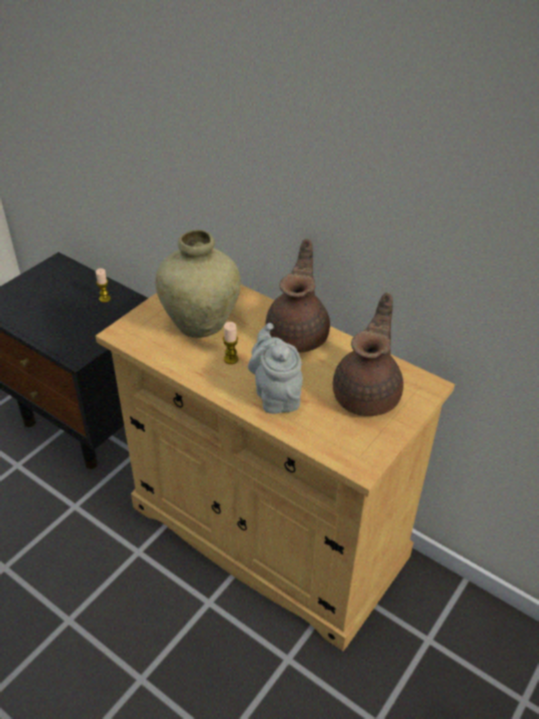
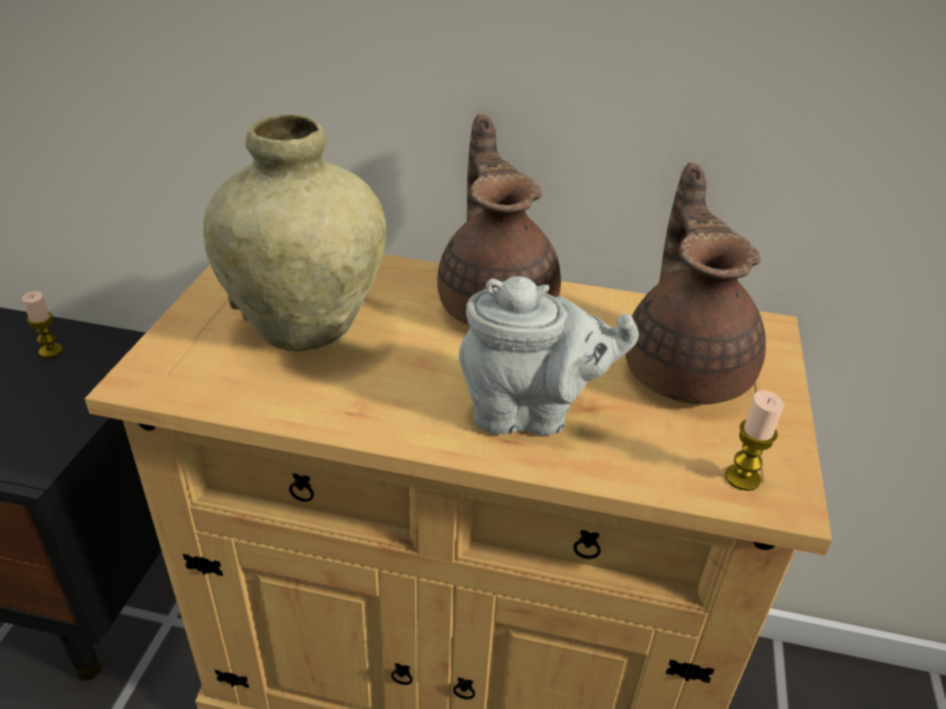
camera: 25 degrees left, 5 degrees down
(231, 359) = (402, 371): candle -> candle (742, 478)
(276, 395) = (531, 413): grey teapot -> grey teapot turned 135 degrees clockwise

